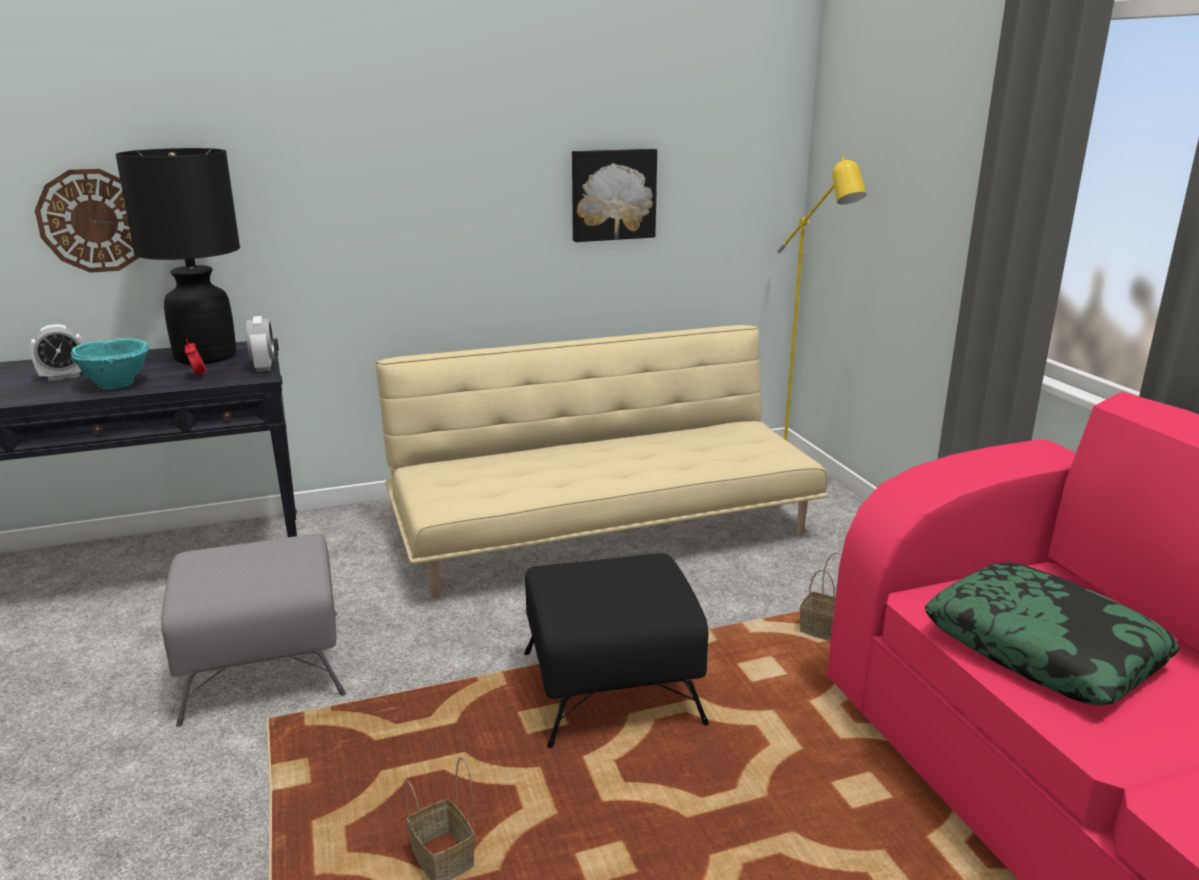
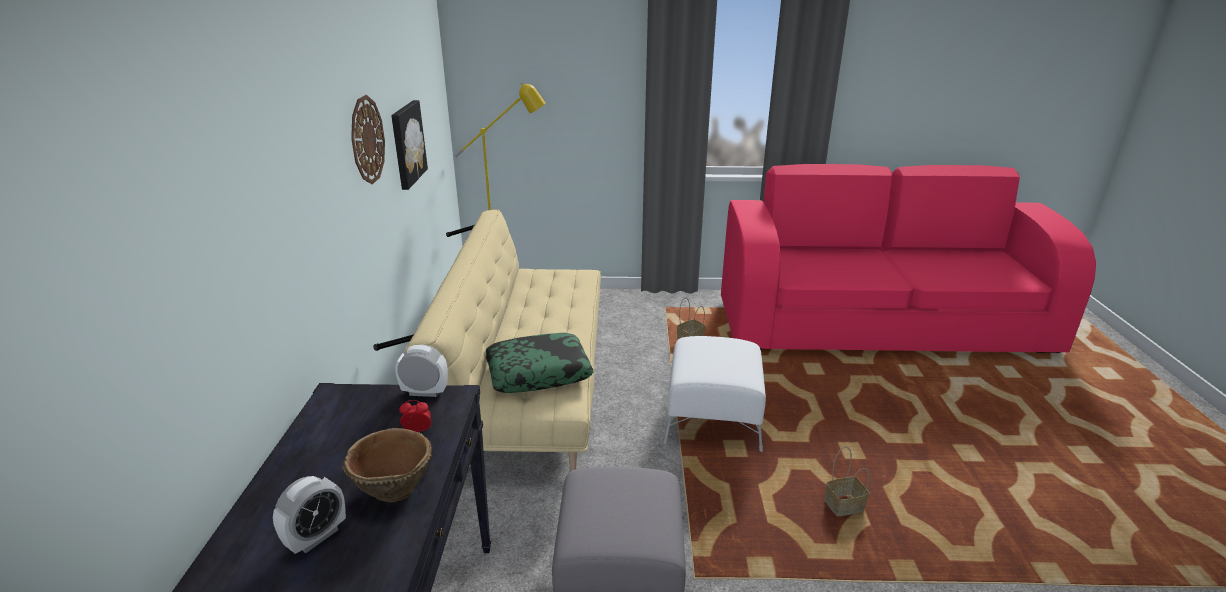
camera: 70 degrees left, 5 degrees up
(64, 377) = (316, 537): alarm clock -> alarm clock turned 45 degrees clockwise
(95, 221) = (174, 351): wall clock -> wall clock (367, 140)
(117, 384) = (393, 488): turquoise bowl -> brown bowl
(205, 356) = (343, 428): black table lamp -> none
(609, 687) = (712, 419): black ottoman -> white ottoman
(1043, 649) = (834, 271): pillow -> pillow (538, 372)

